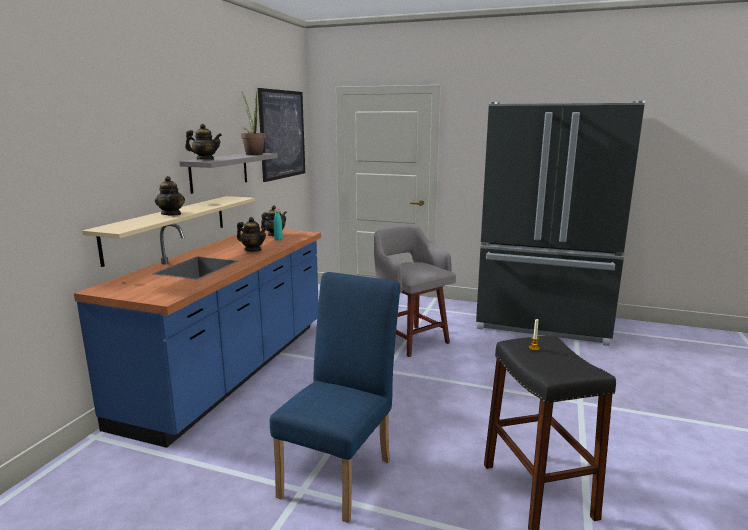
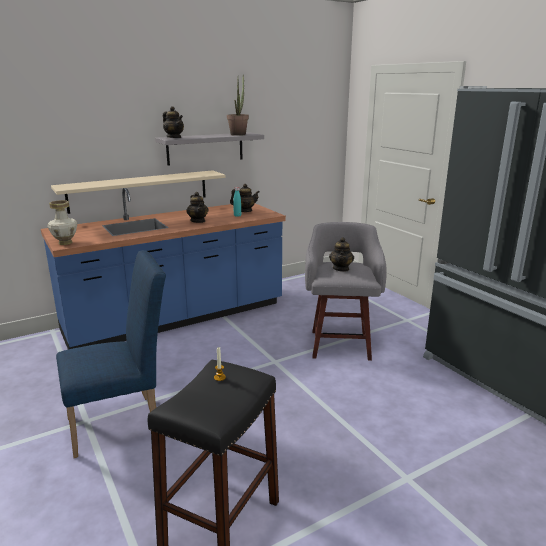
camera: 40 degrees right, 5 degrees up
(159, 297) = (65, 243): none -> vase
(171, 214) = (127, 181): teapot -> teapot (341, 268)
(282, 134) = (302, 115): picture -> none

